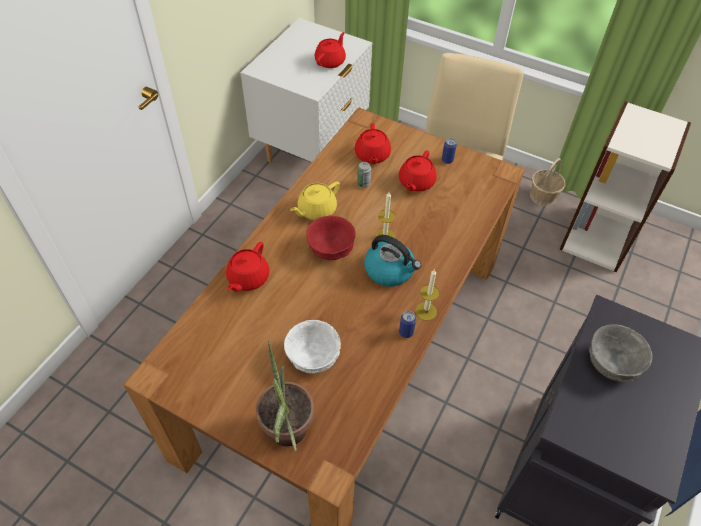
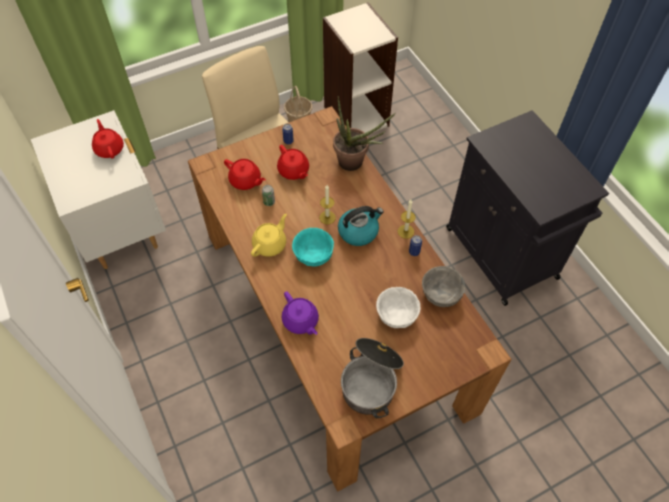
camera: 55 degrees left, 5 degrees up
(218, 374) = (371, 380): none -> cooking pot
(248, 278) = (300, 321): red teapot -> purple teapot
(287, 437) = (447, 362): potted plant -> potted plant (355, 164)
(316, 210) = (270, 244): yellow teapot -> yellow teapot turned 135 degrees counterclockwise
(332, 248) = (313, 254): red bowl -> turquoise bowl
(613, 363) = (516, 162): grey bowl -> grey bowl (441, 294)

